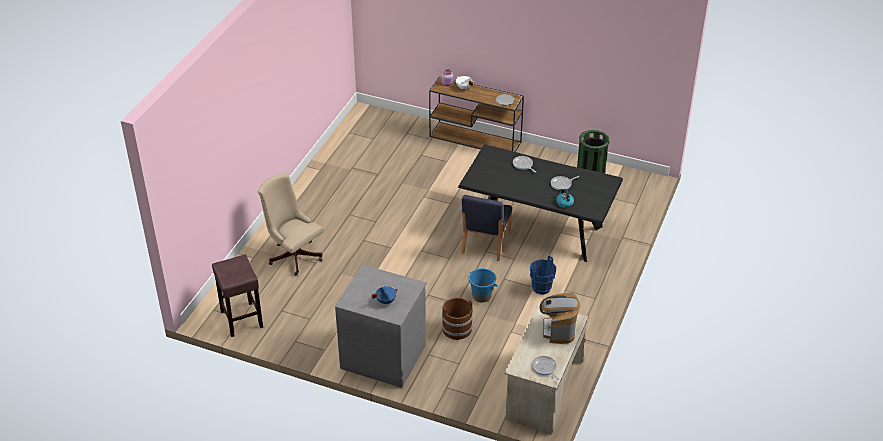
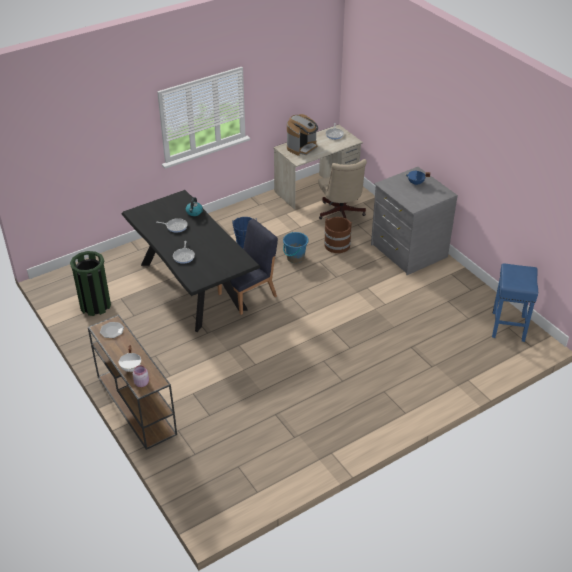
camera: 145 degrees left, 0 degrees up
(241, 319) = (508, 327): brown stool -> blue stool
(293, 254) = (426, 364): beige office chair -> beige office chair (341, 215)

